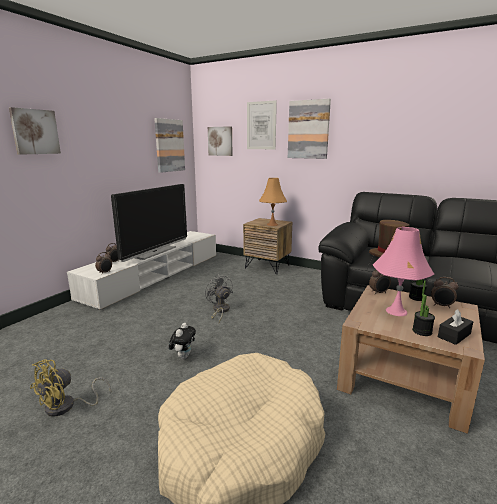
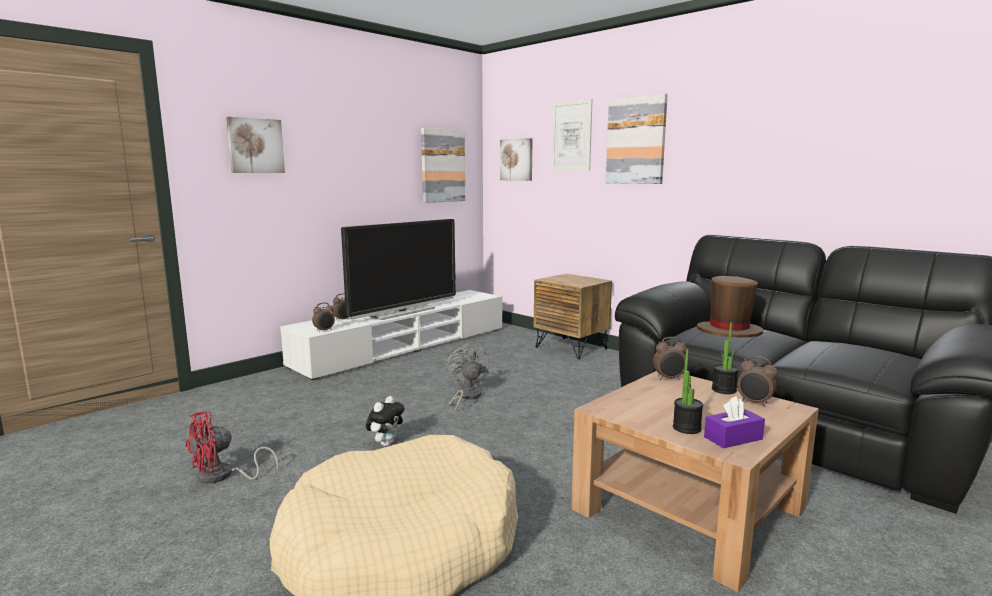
camera: 15 degrees right, 5 degrees down
(66, 407) = (222, 476): yellow fan -> red fan
(272, 224) = (576, 282): orange table lamp -> none
(396, 311) = (672, 402): pink table lamp -> none
(454, 335) = (733, 438): black tissue box -> purple tissue box

